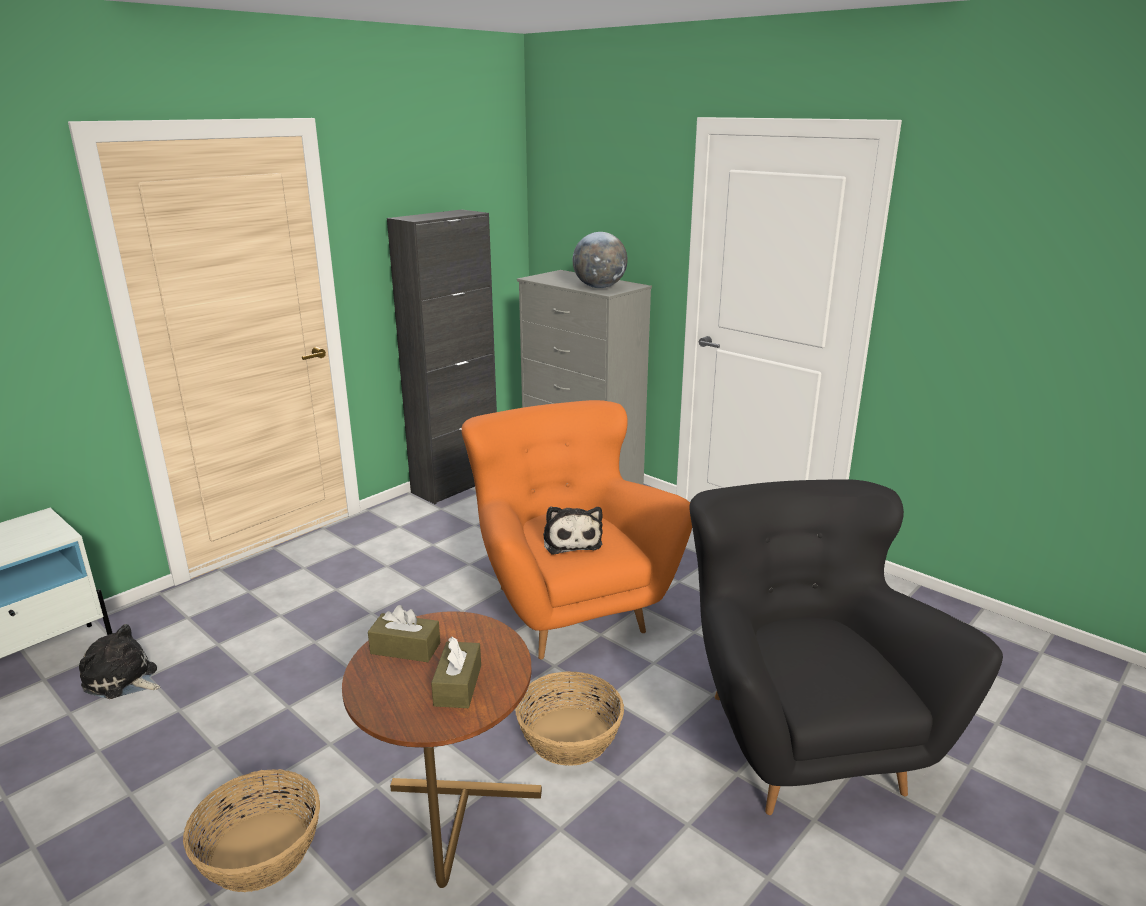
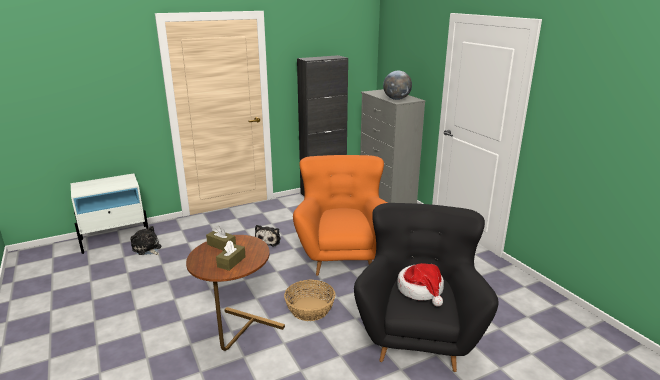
camera: 20 degrees right, 0 degrees up
(259, 850) = (165, 320): basket -> none
(571, 540) = (340, 221): plush toy -> plush toy (269, 241)
(819, 653) = (421, 290): none -> hat

